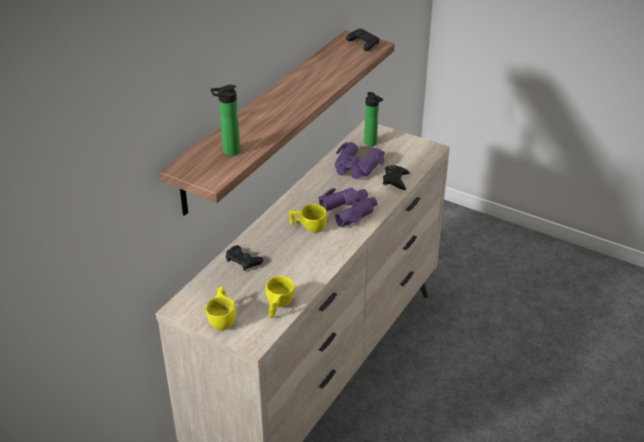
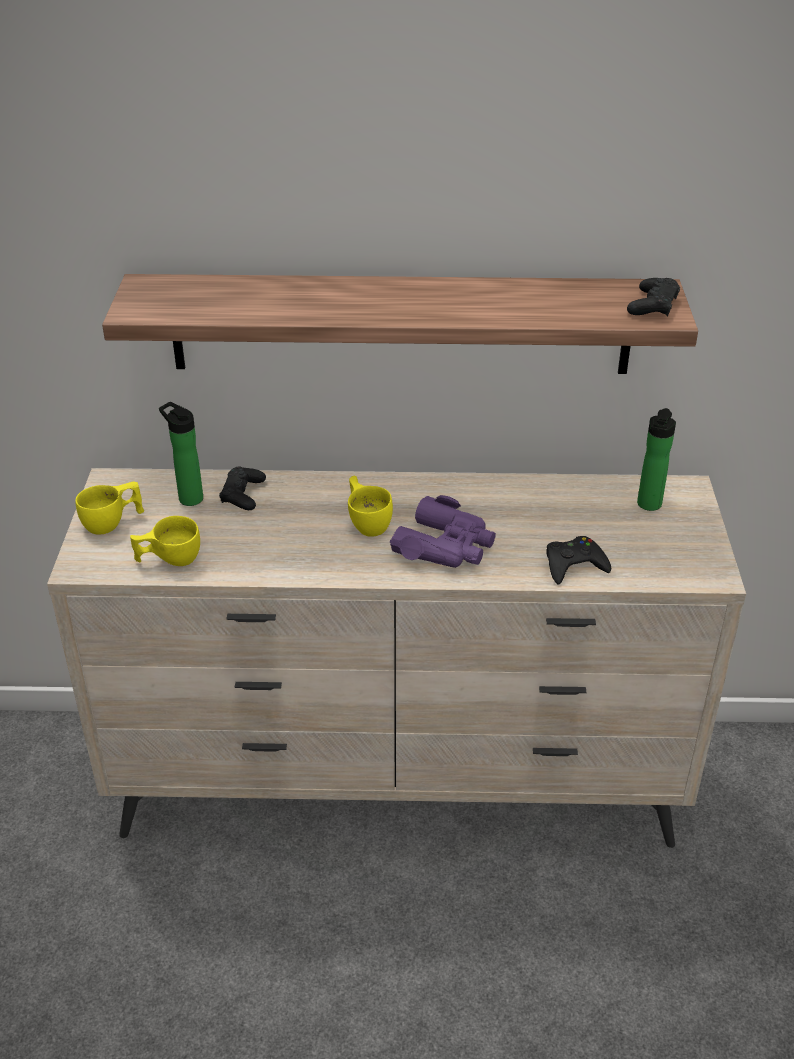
camera: 60 degrees right, 0 degrees up
(228, 152) = (211, 300): bottle -> bottle (188, 497)
(356, 167) = (565, 513): purple binoculars -> none

